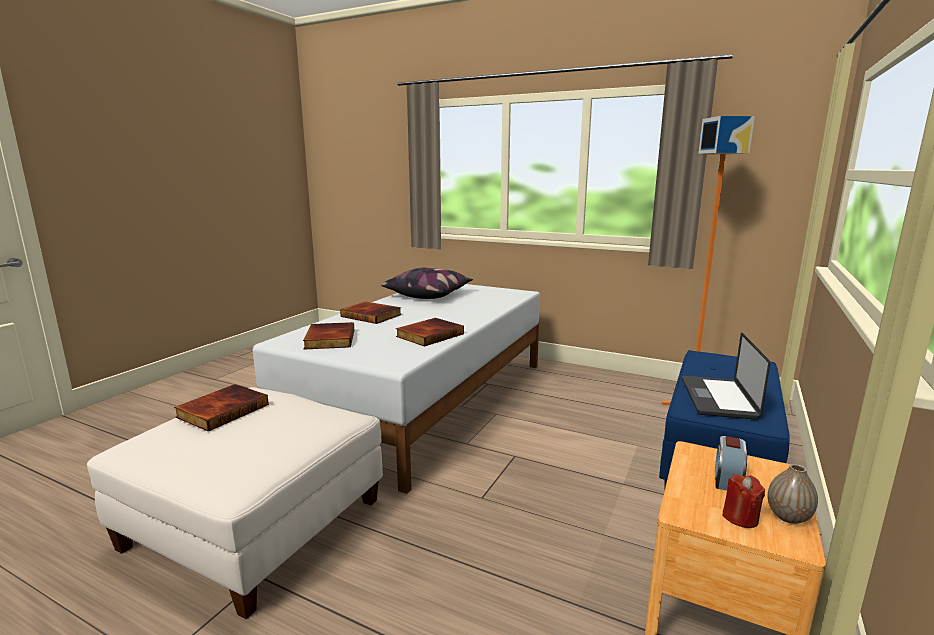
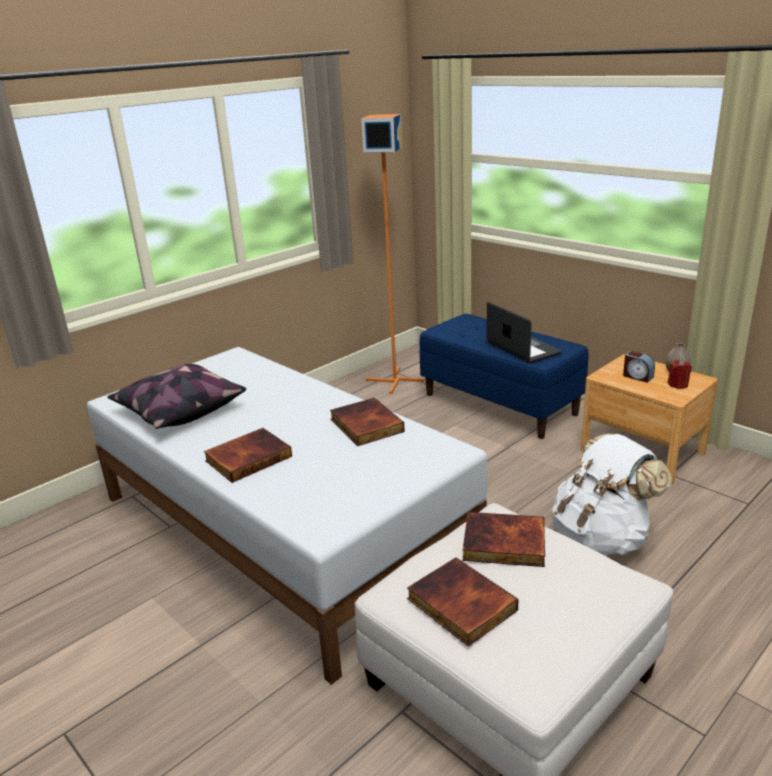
camera: 70 degrees left, 10 degrees up
(329, 339) = (336, 492): book -> book (503, 544)
(477, 570) = (601, 537): none -> white backpack
(717, 398) = (523, 348): laptop -> laptop turned 150 degrees counterclockwise

